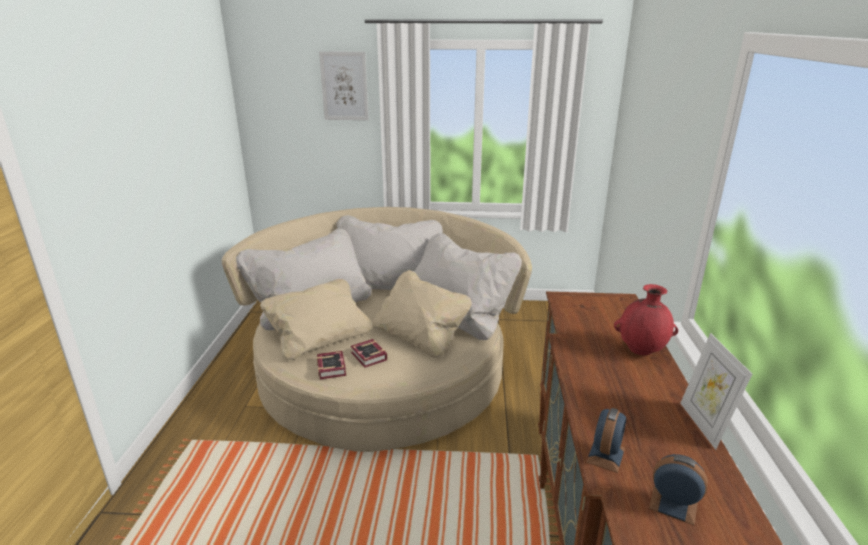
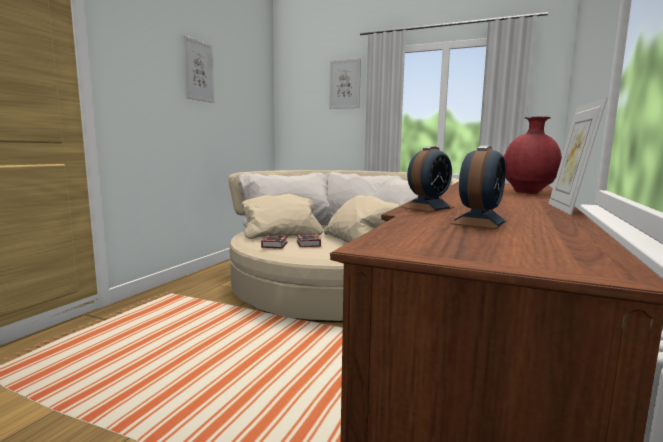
camera: 20 degrees right, 15 degrees down
(148, 115) = (198, 70): none -> picture
(673, 504) = (479, 222): alarm clock -> alarm clock turned 75 degrees clockwise

